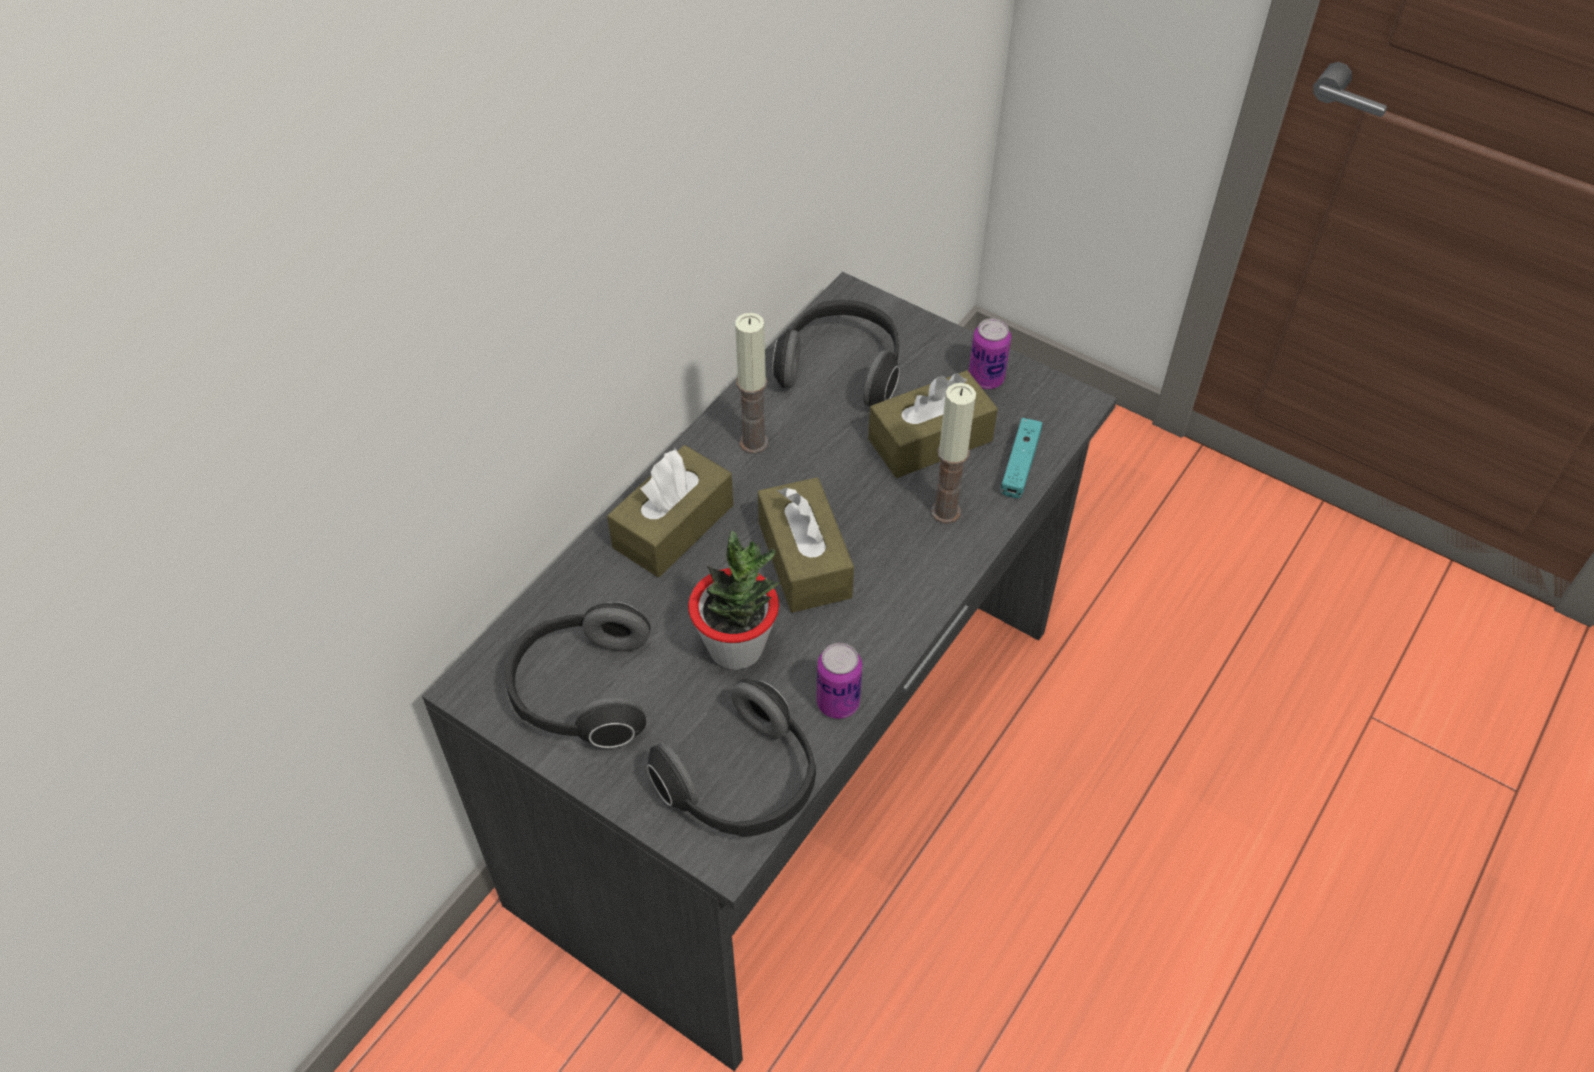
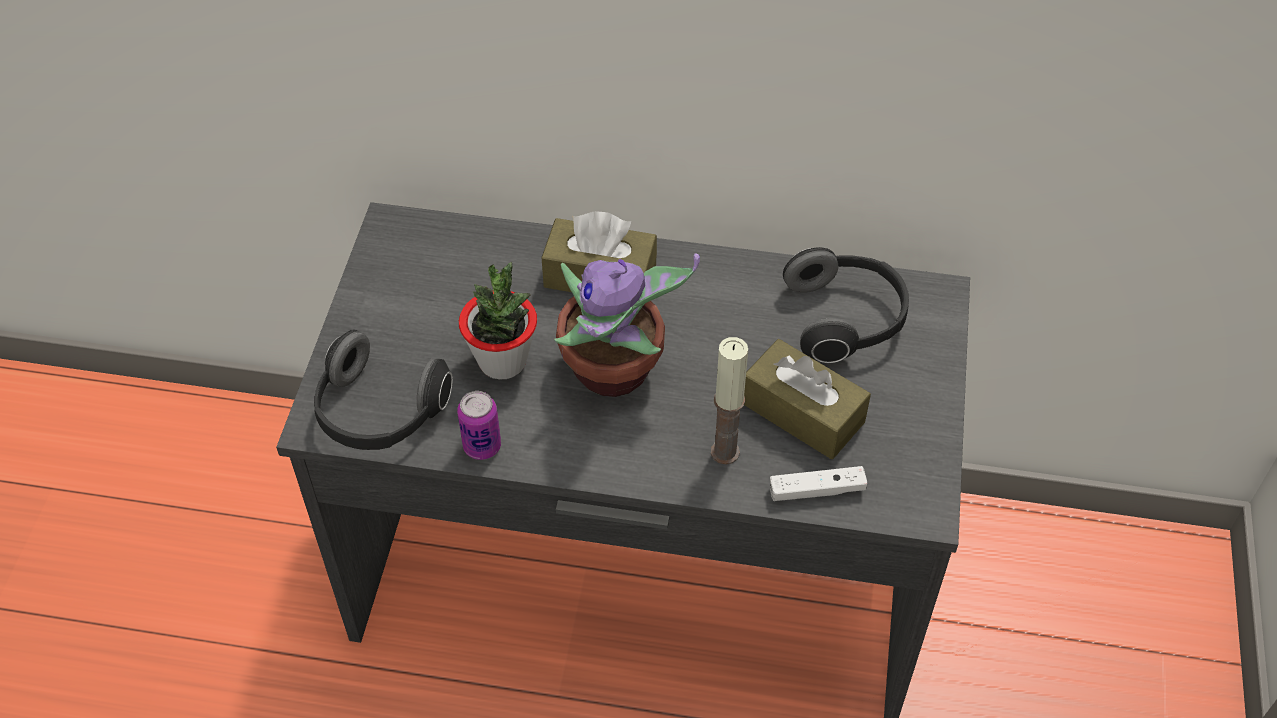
camera: 65 degrees right, 0 degrees up
(581, 692) = (414, 286): headphones -> none
(754, 443) = (719, 292): candle -> none
(804, 559) = (614, 372): brown tissue box -> potted plant
(986, 379) = (908, 430): can -> none
(1020, 464) = (816, 490): turquoise game controller -> white game controller

